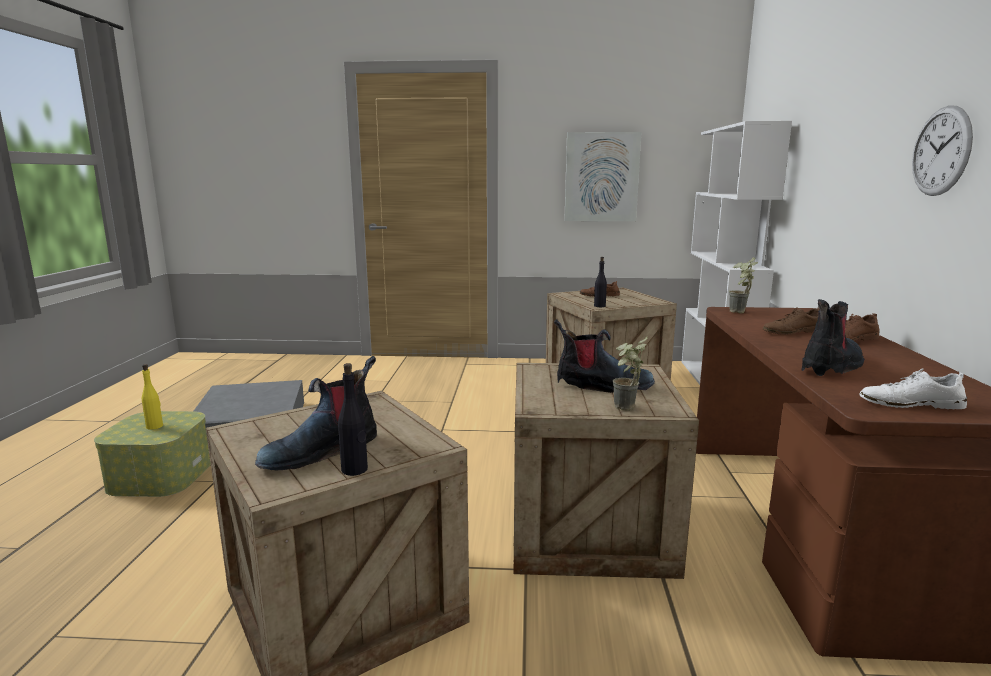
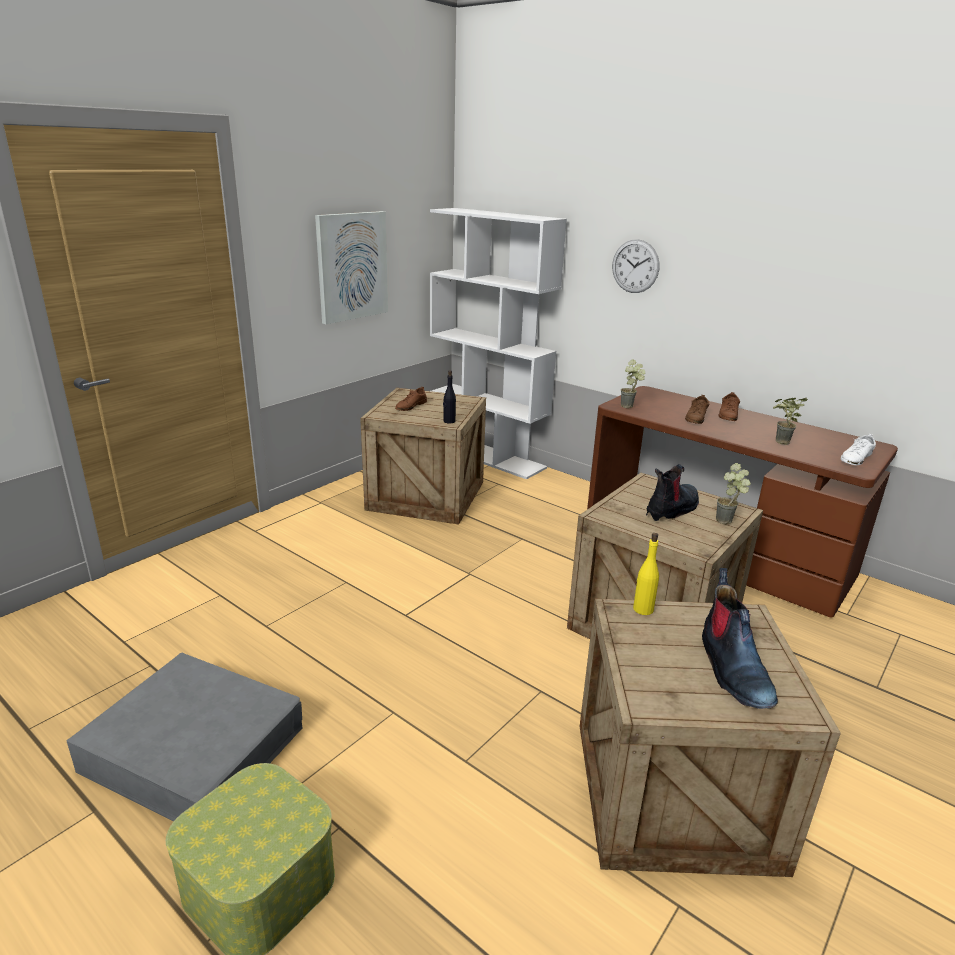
camera: 55 degrees left, 10 degrees up
(155, 426) = (255, 822): yellow bottle -> yellow bottle (643, 609)
(355, 470) = (781, 664): black bottle -> none
(832, 366) = (779, 443): boot -> potted plant
(941, 151) = (772, 281): wall clock -> wall clock (635, 266)

